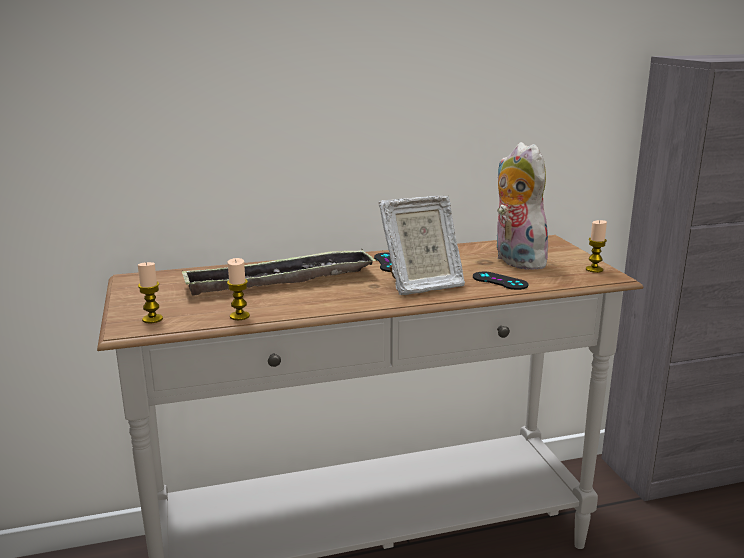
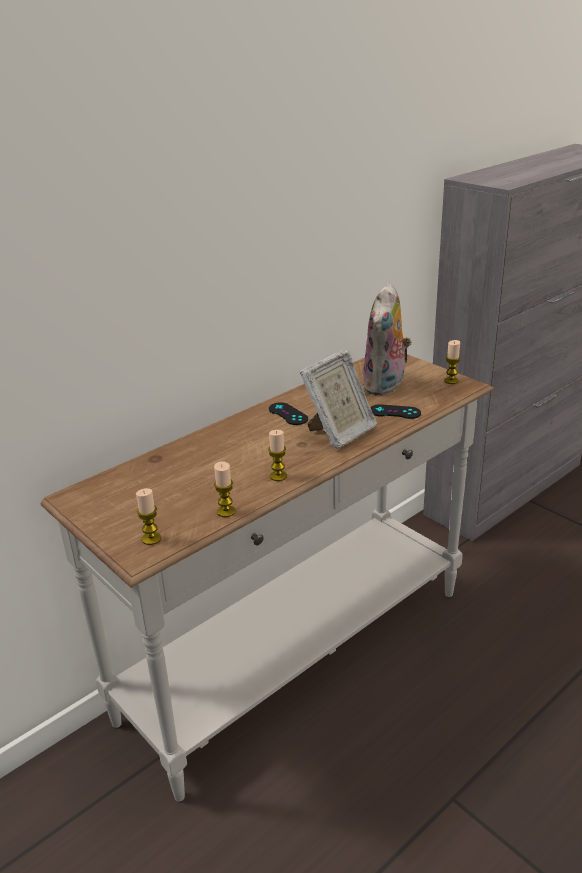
camera: 25 degrees left, 10 degrees up
(280, 281) = (217, 461): tray -> none
(320, 303) = (278, 476): none -> candle
(515, 261) = (386, 386): plush toy -> plush toy turned 105 degrees counterclockwise

